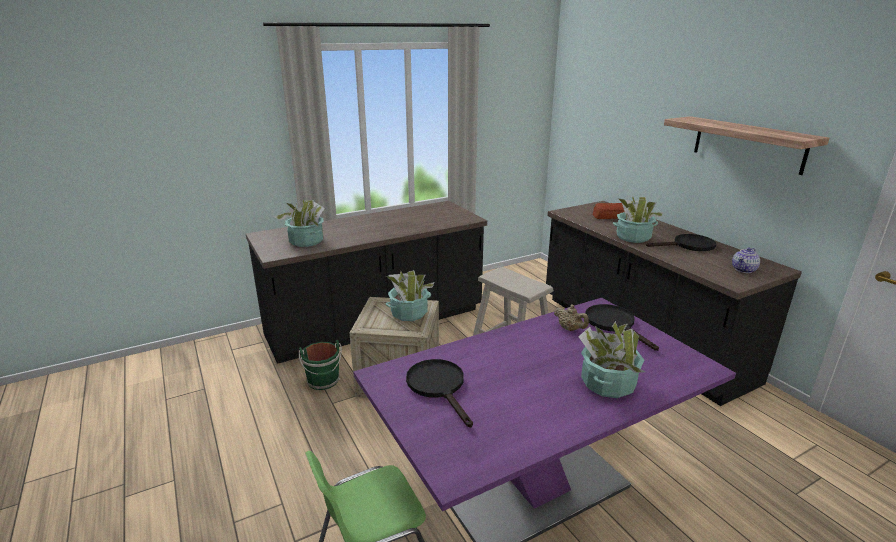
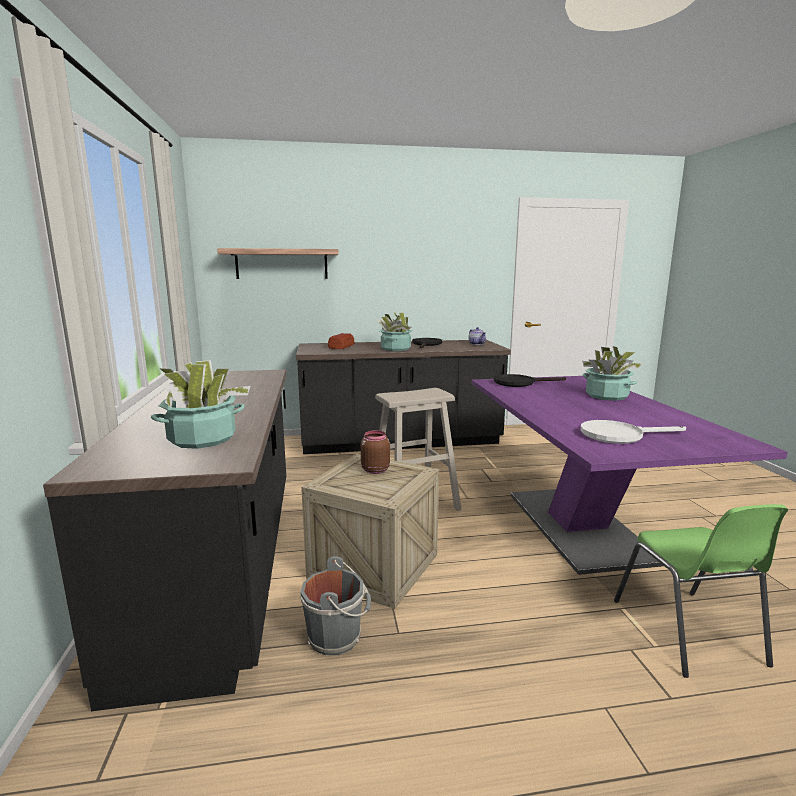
camera: 70 degrees left, 10 degrees down
(323, 381) = (337, 636): green bucket -> grey bucket
(409, 313) = (374, 470): potted plant -> brown jar
(439, 387) = (619, 435): black frying pan -> white frying pan
(570, 329) = (523, 392): beige teapot -> none
(748, 144) = (430, 263): shelf -> shelf (281, 264)

